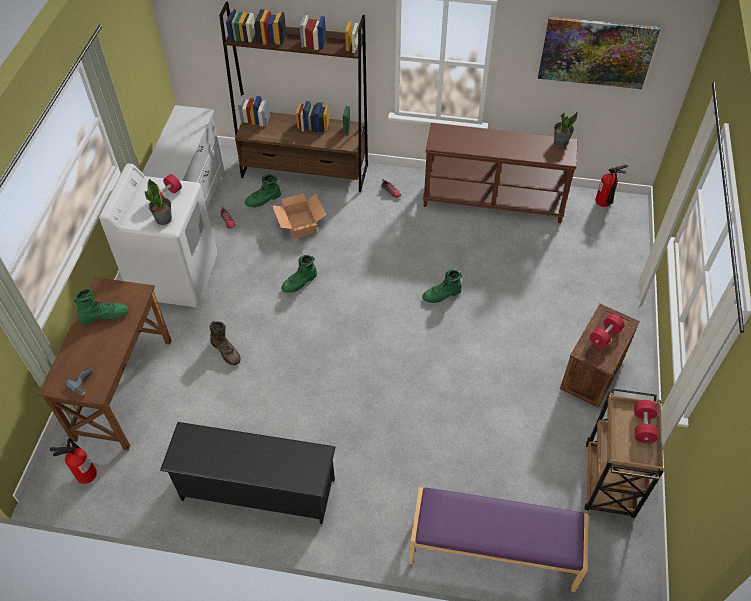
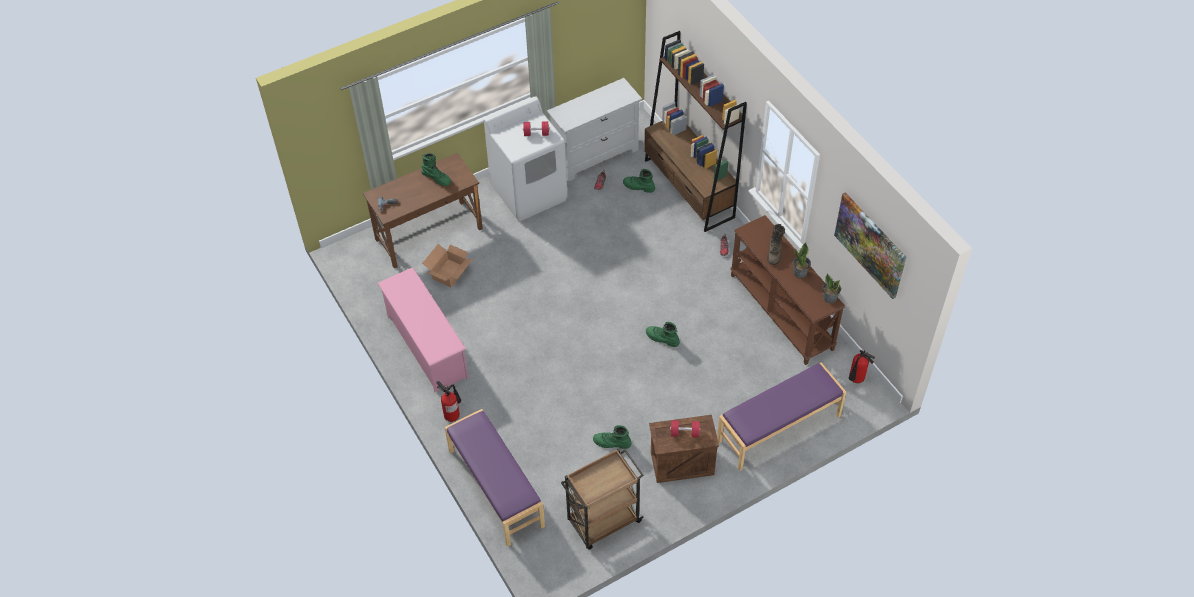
camera: 50 degrees right, 0 degrees up
(86, 473) = (363, 262): fire extinguisher -> fire extinguisher (452, 414)
(164, 219) = (519, 146): potted plant -> potted plant (800, 273)
(226, 351) = (502, 260): brown boot -> brown boot (774, 252)
(257, 489) = (426, 346): black shoe rack -> pink shoe rack
(300, 224) = (639, 221): cardboard box -> cardboard box (450, 273)
(300, 282) = (591, 257): green boot -> green boot (612, 443)
(611, 282) = (779, 429): none -> purple bench
(643, 426) = (612, 481): red dumbbell -> none

